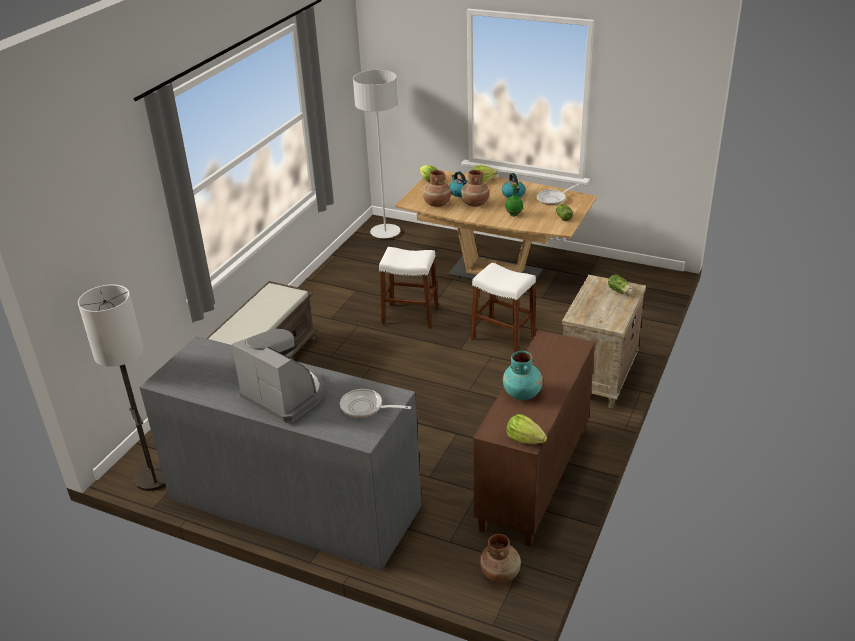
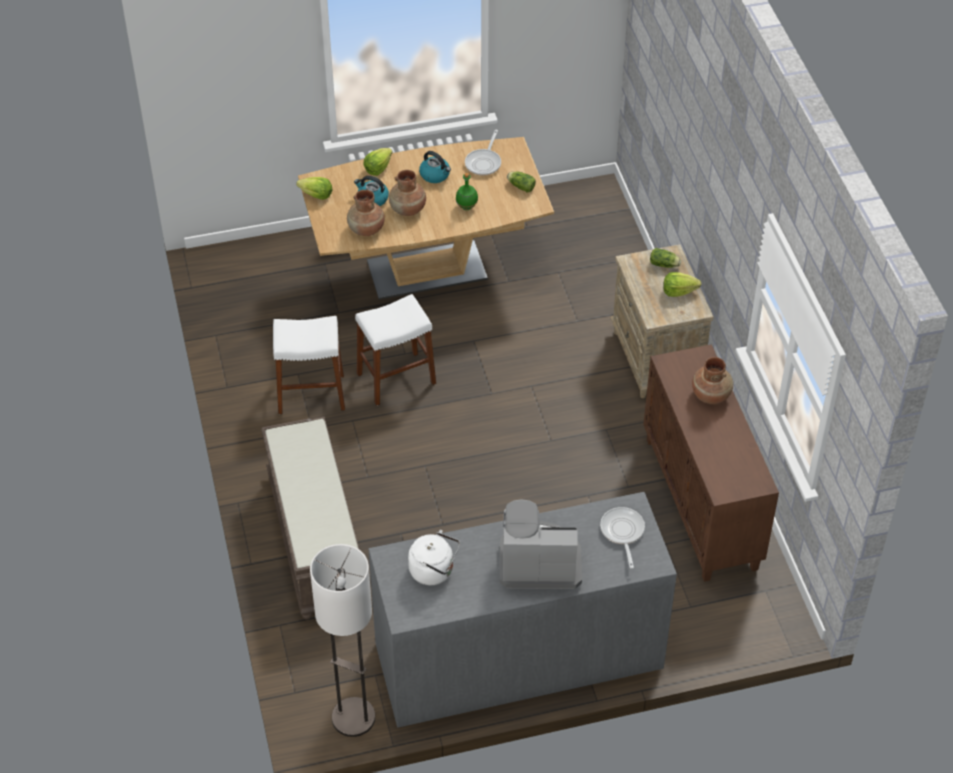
camera: 40 degrees left, 15 degrees up
(214, 366) = (434, 571): none -> white kettle
(365, 407) = (622, 532): frying pan -> frying pan turned 105 degrees clockwise
(385, 232) = (236, 270): grey floor lamp -> none
(500, 573) = (757, 609): brown vase -> brown vase (711, 394)
(503, 337) = (520, 356): white stool -> white stool (311, 394)
(522, 393) = (708, 436): turquoise vase -> none
(525, 439) = (755, 483): lettuce -> lettuce (678, 291)

